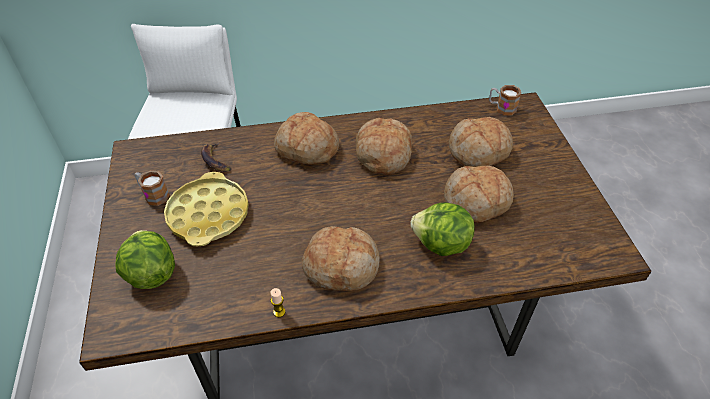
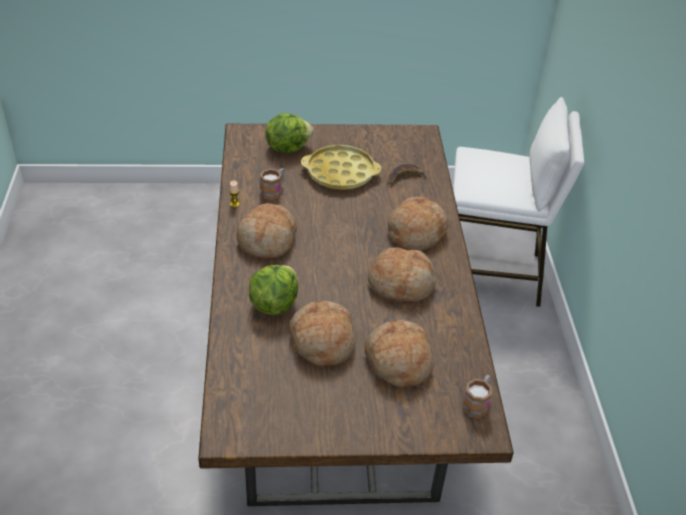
camera: 95 degrees right, 5 degrees down
(153, 195) = (368, 146): mug -> mug (274, 191)

